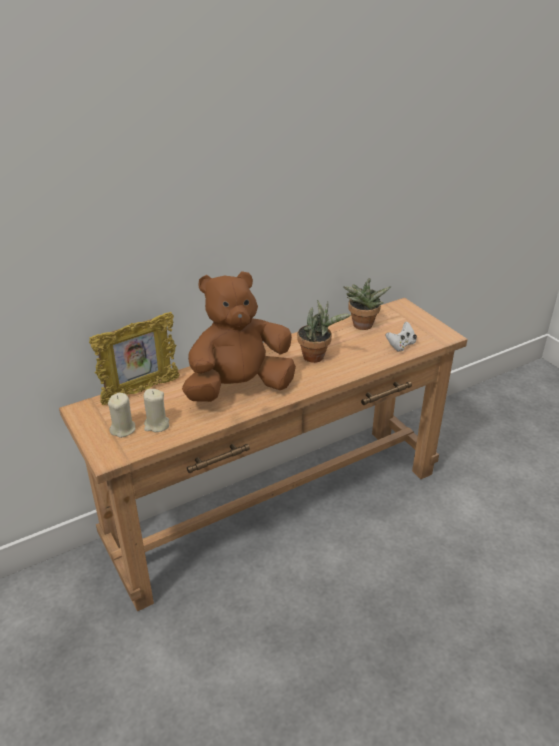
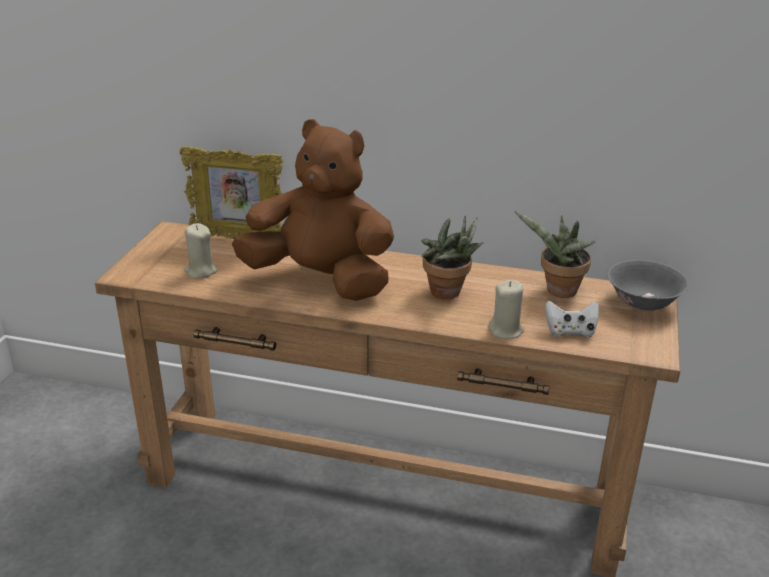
camera: 45 degrees right, 5 degrees down
(123, 429) = (172, 260): beige candle -> beige candle (506, 330)
(405, 312) = (643, 303): none -> grey bowl

